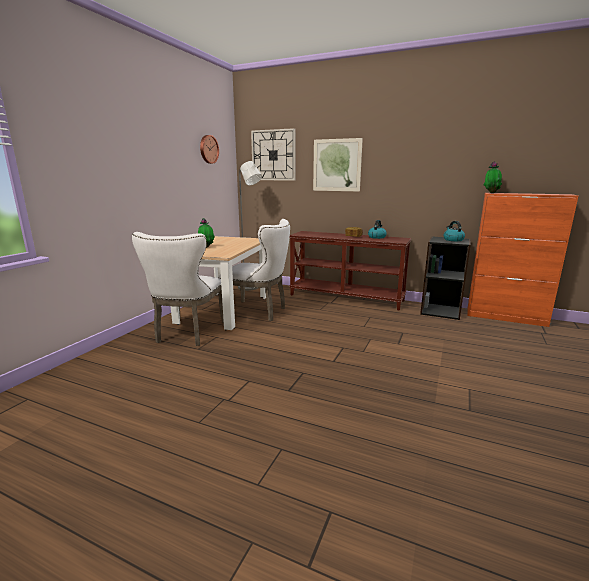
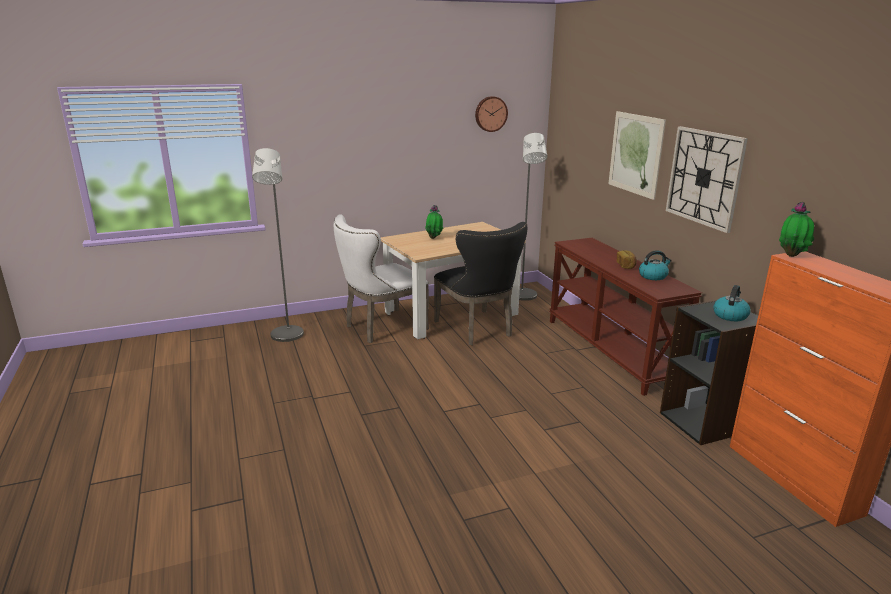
camera: 45 degrees right, 5 degrees up
(110, 371) = (286, 337): none -> grey floor lamp
(259, 312) = (477, 329): white chair -> black chair
(273, 155) = (578, 124): wall clock -> wall clock (704, 177)

